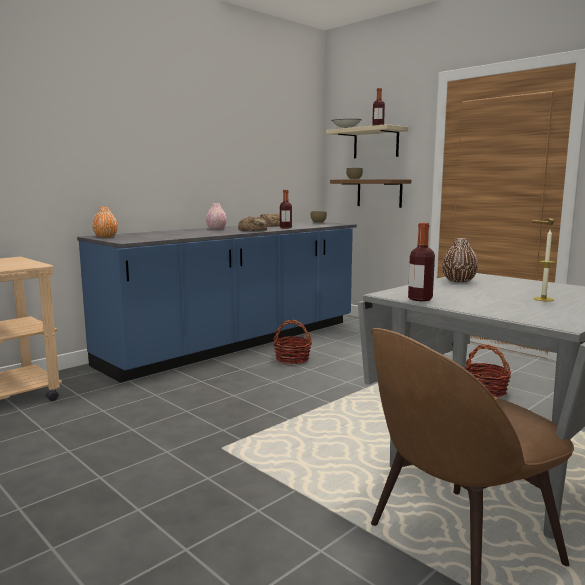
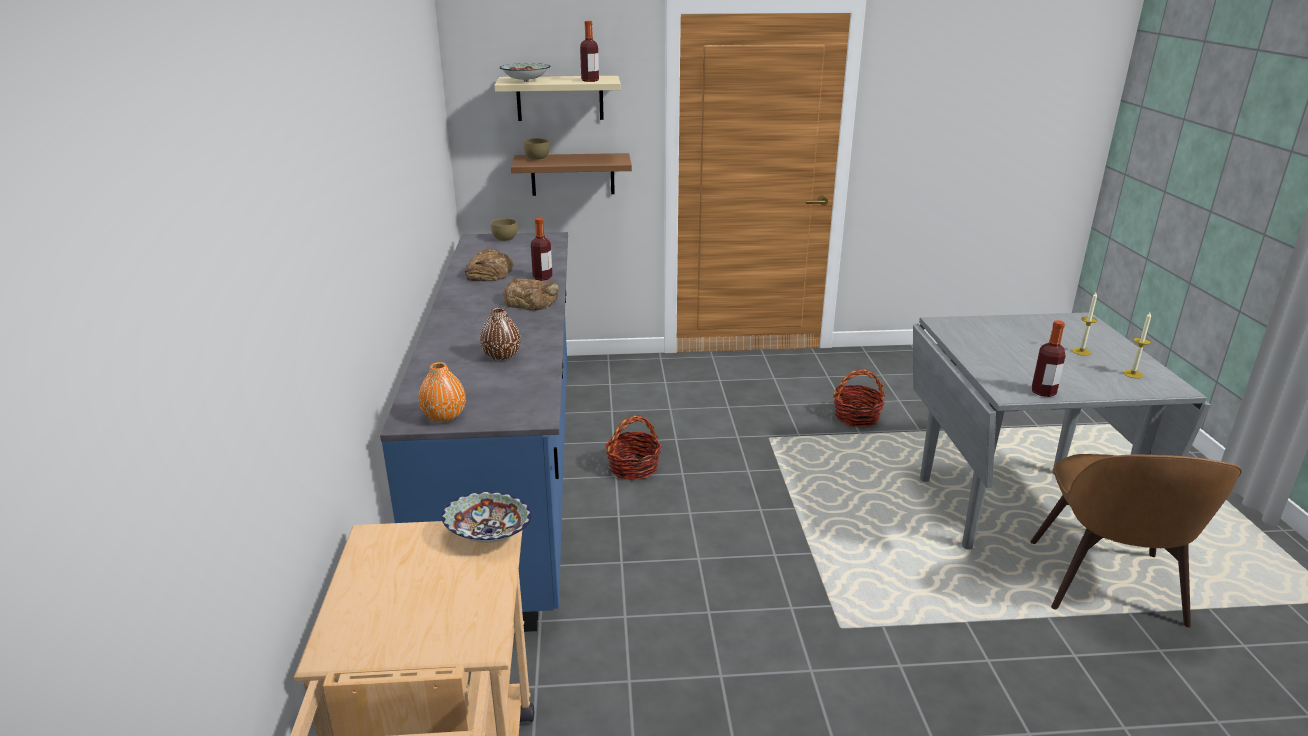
camera: 50 degrees left, 15 degrees up
(30, 264) = (489, 534): none -> bowl
(216, 229) = (473, 316): pink vase -> none
(459, 281) = (969, 342): brown vase -> brown vase (501, 355)
(546, 312) = (1133, 374): none -> candle

